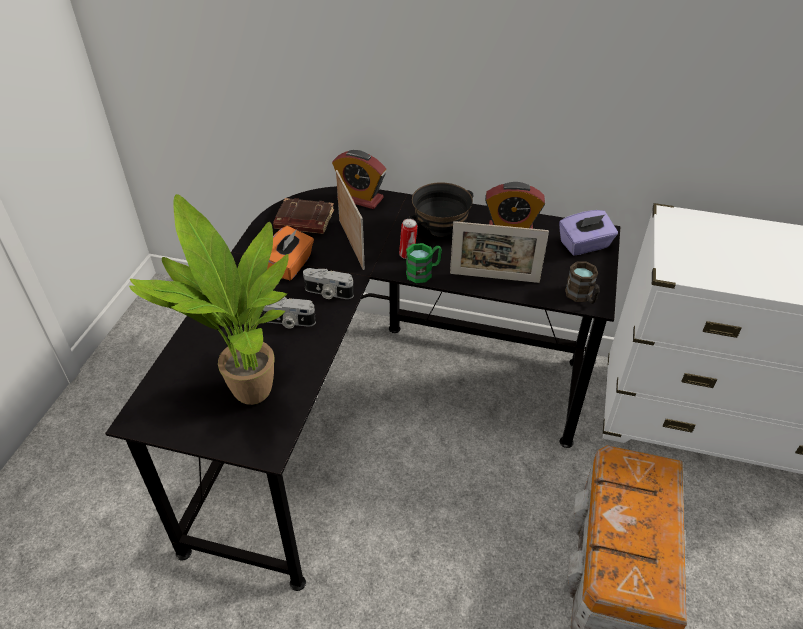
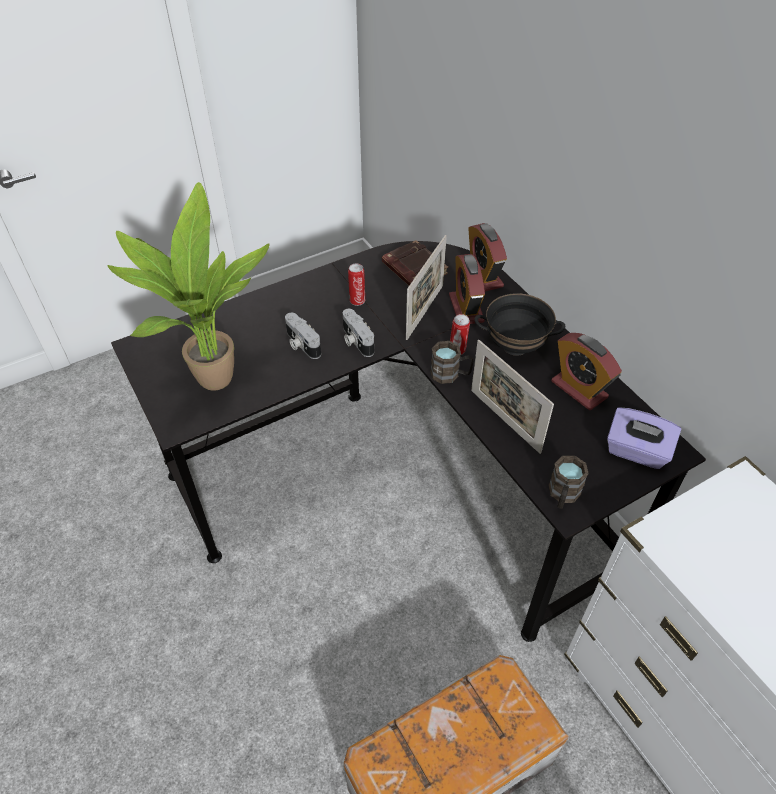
camera: 45 degrees right, 5 degrees up
(290, 266) = (357, 300): orange tissue box -> can
(377, 225) = (466, 308): none -> alarm clock
(424, 272) = (450, 374): green mug -> brown mug

